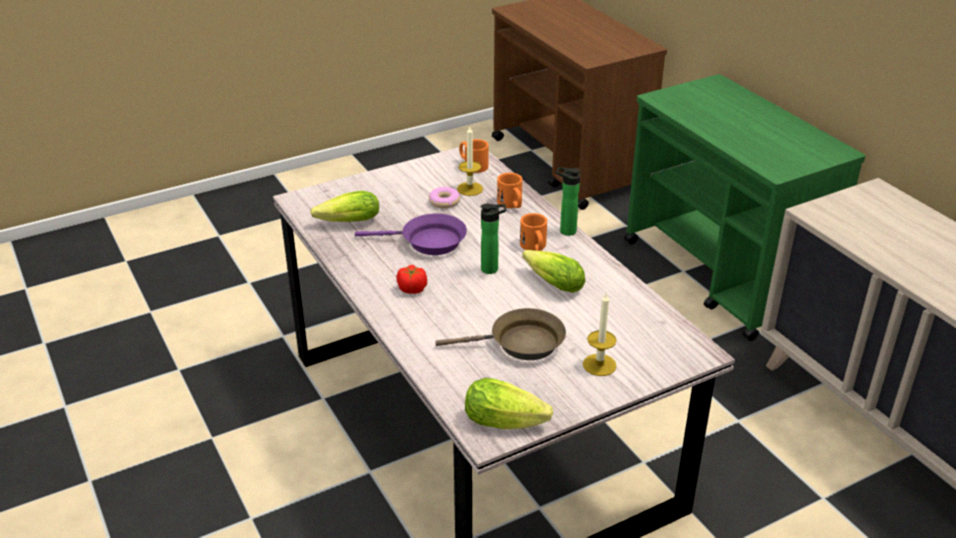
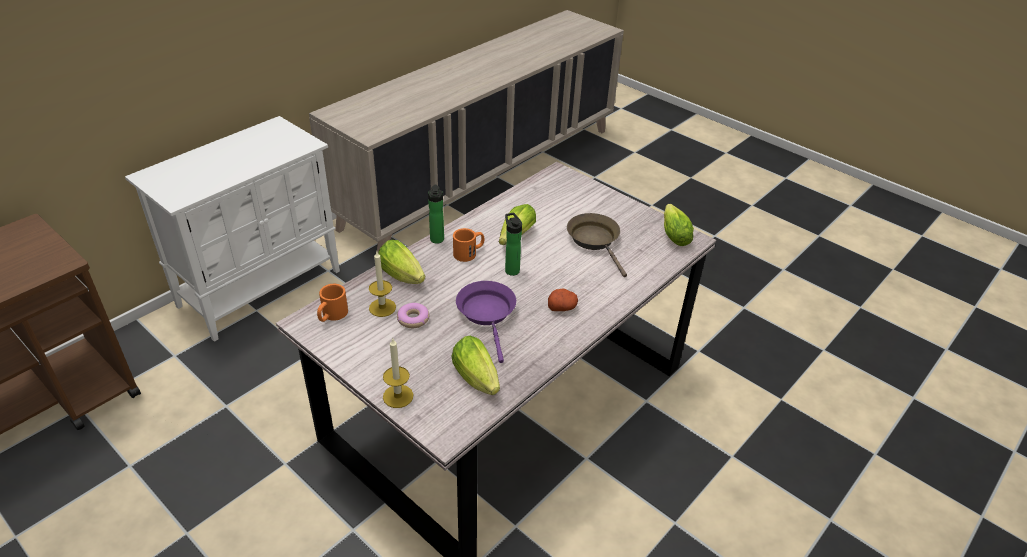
camera: 110 degrees left, 5 degrees up
(412, 289) = (562, 307): tomato -> potato
(511, 204) = (403, 276): orange mug -> lettuce
(599, 365) = (595, 207): candle -> candle (398, 396)
(722, 275) = (261, 287): green cart -> white cabinet

